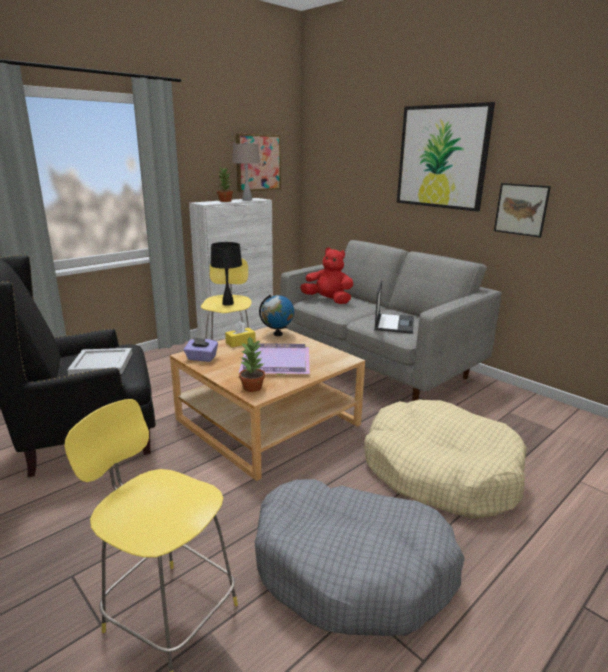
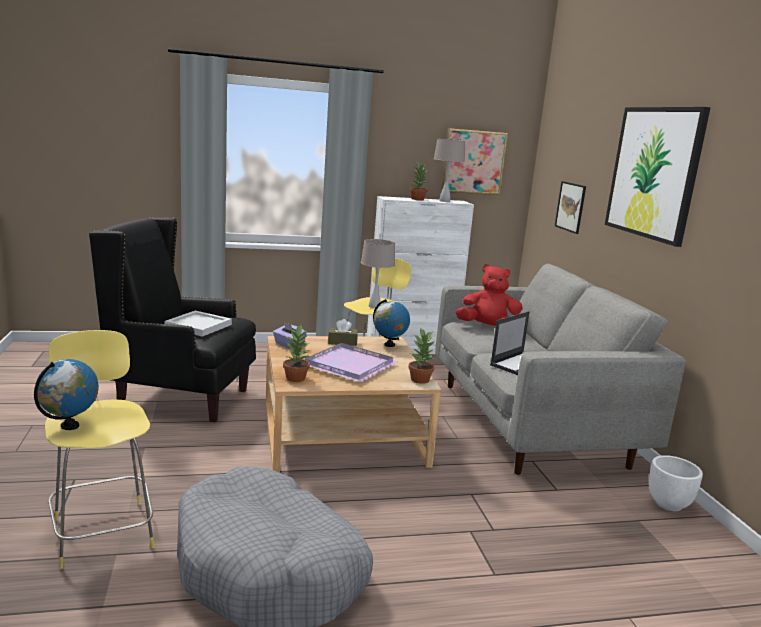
camera: 30 degrees right, 5 degrees down
(137, 526) = (70, 426): none -> globe
(227, 303) = (374, 306): black table lamp -> beige table lamp
(240, 342) = (342, 342): yellow tissue box -> brown tissue box
(328, 300) = (488, 328): red plush toy -> red plush toy turned 45 degrees counterclockwise
(341, 357) = (420, 379): none -> potted plant
(440, 471) = (461, 537): beige dog bed -> none
(510, 395) = (669, 505): none -> white planter
(521, 209) = (722, 250): picture -> picture (570, 207)

